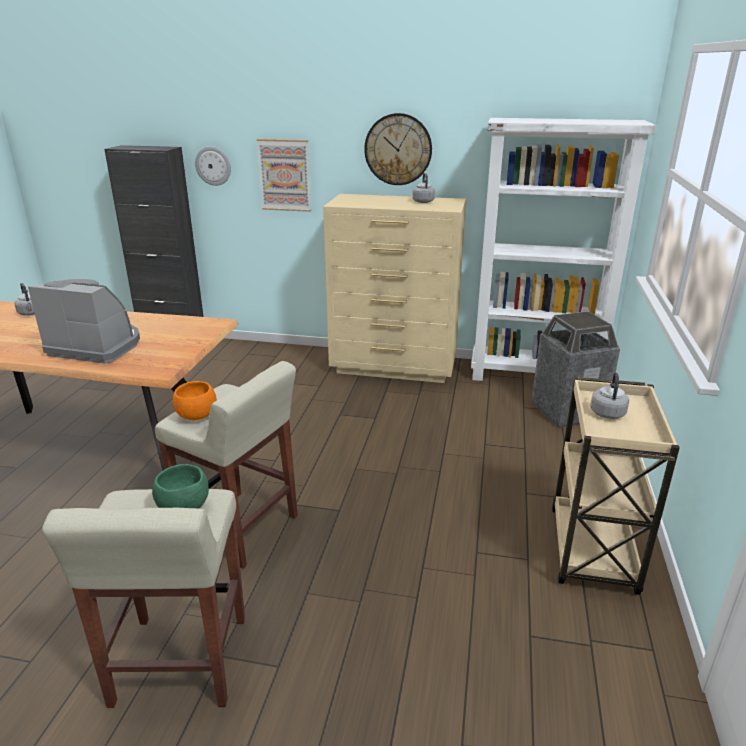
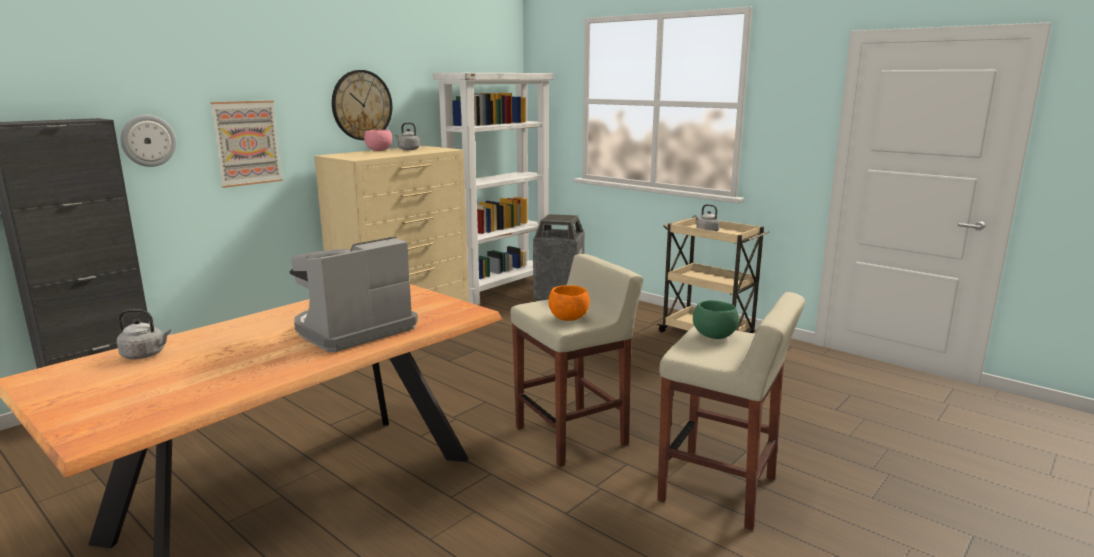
camera: 60 degrees left, 10 degrees down
(399, 198) = (379, 150): none -> pink bowl

